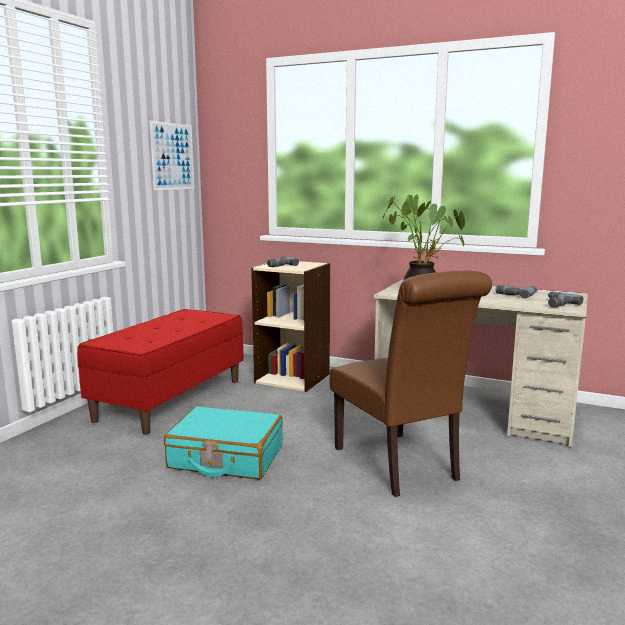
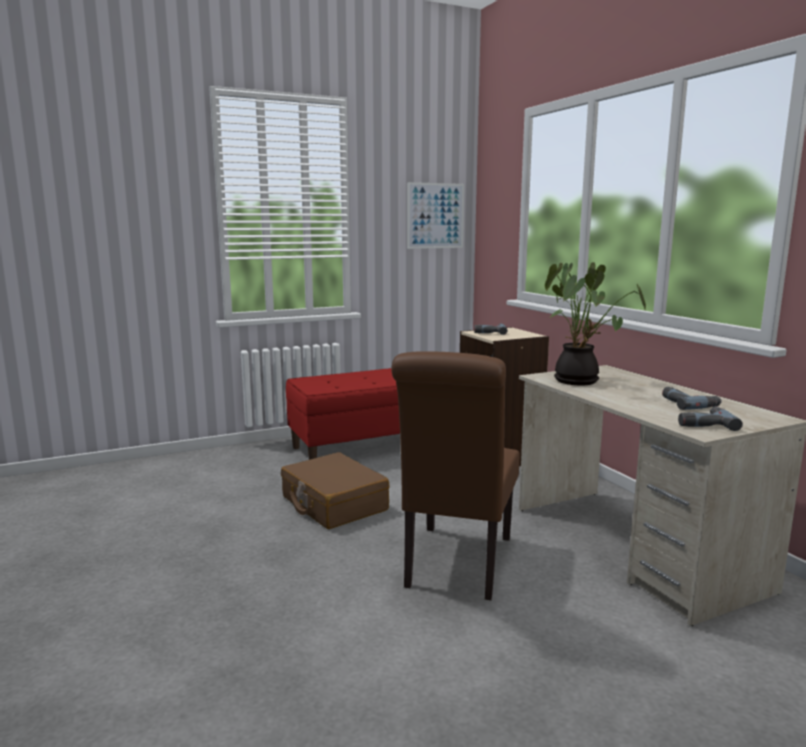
camera: 40 degrees right, 0 degrees up
(226, 457) = (333, 504): turquoise suitcase -> brown suitcase

